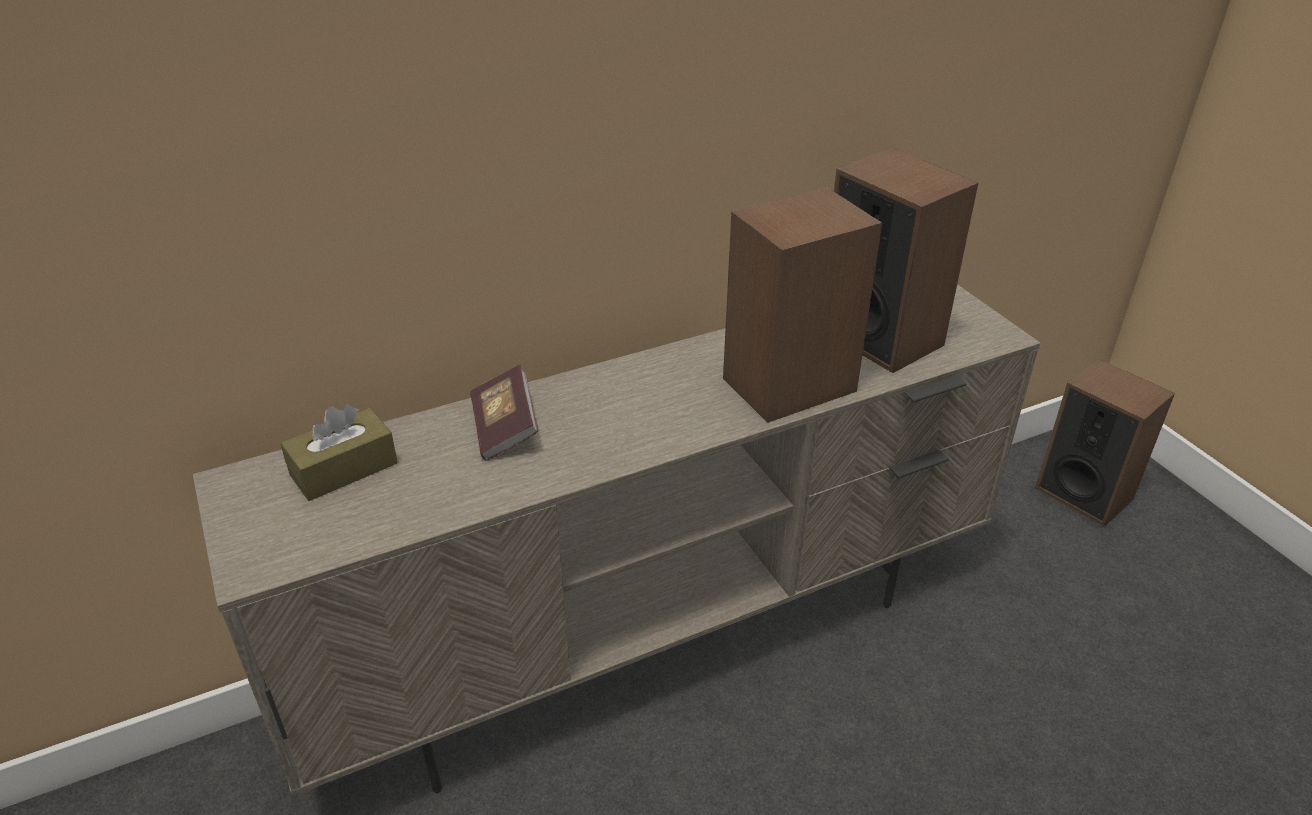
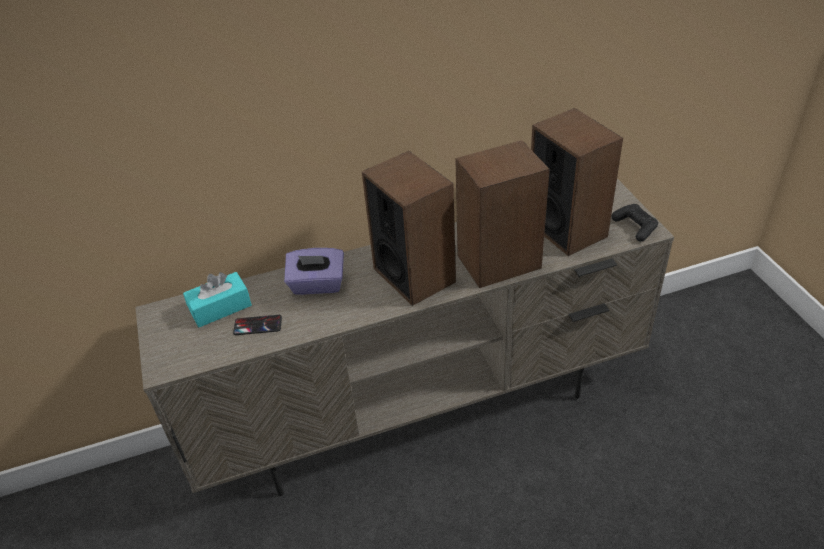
camera: 10 degrees right, 5 degrees up
(344, 469) = (220, 308): brown tissue box -> turquoise tissue box
(412, 493) = (258, 325): none -> phone
(505, 428) = (317, 285): book -> purple tissue box
(980, 331) = (635, 227): none -> black game controller
(1084, 493) = (730, 325): speaker -> speaker (414, 275)

